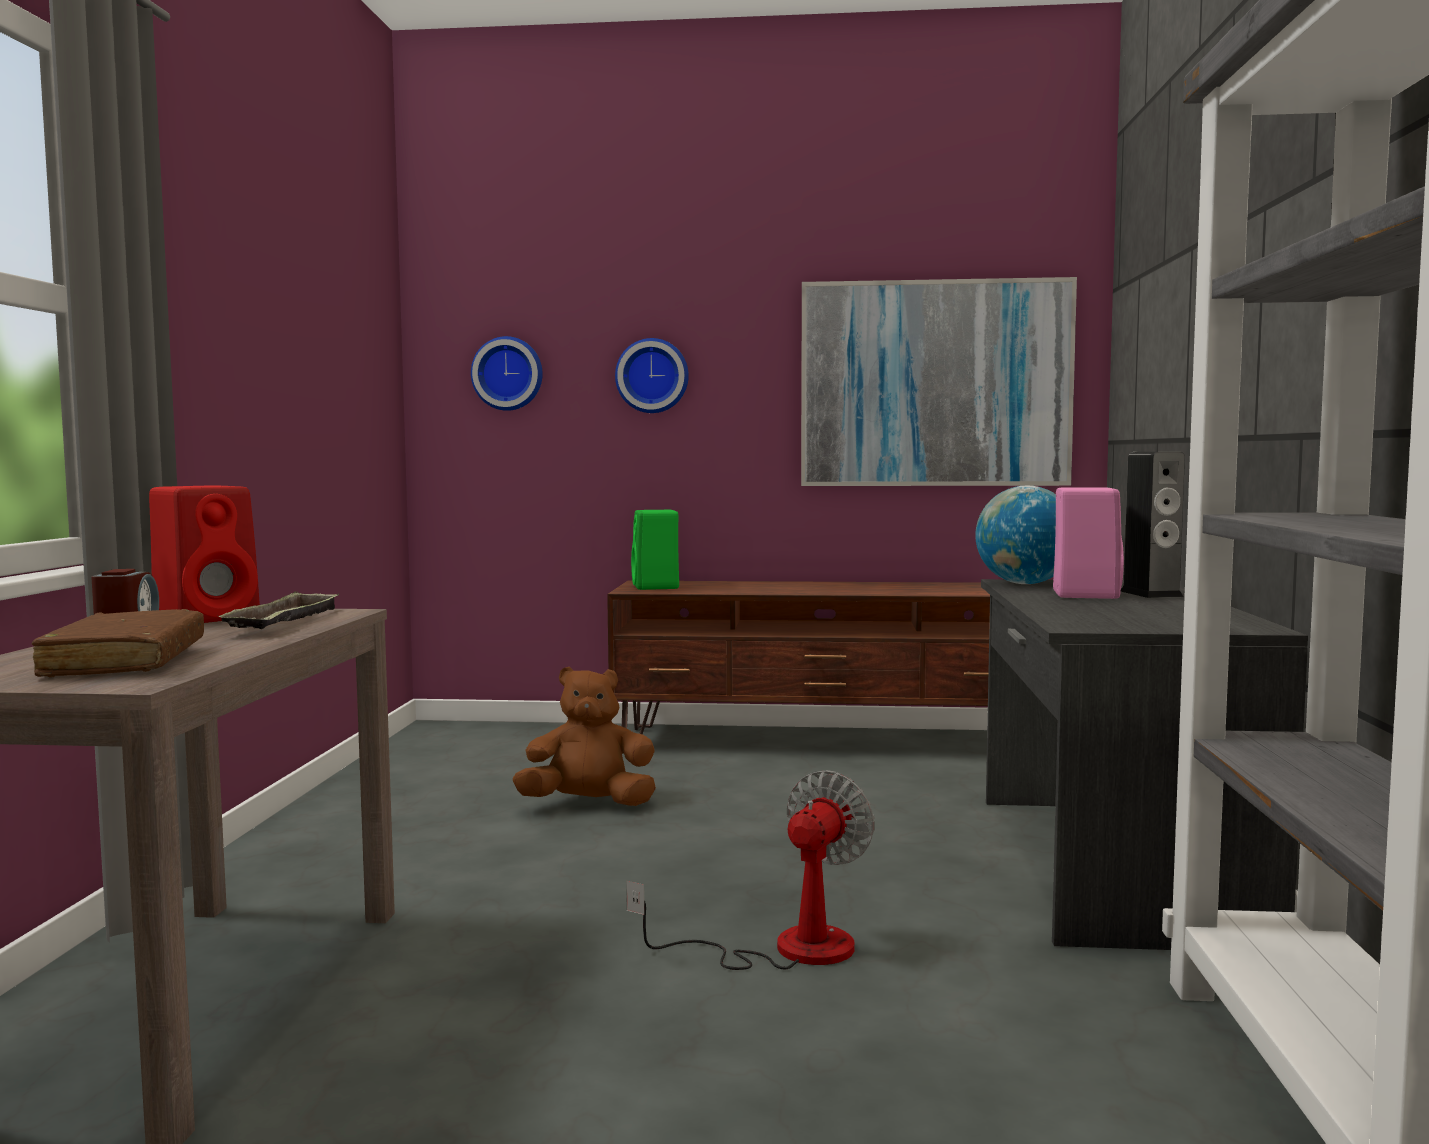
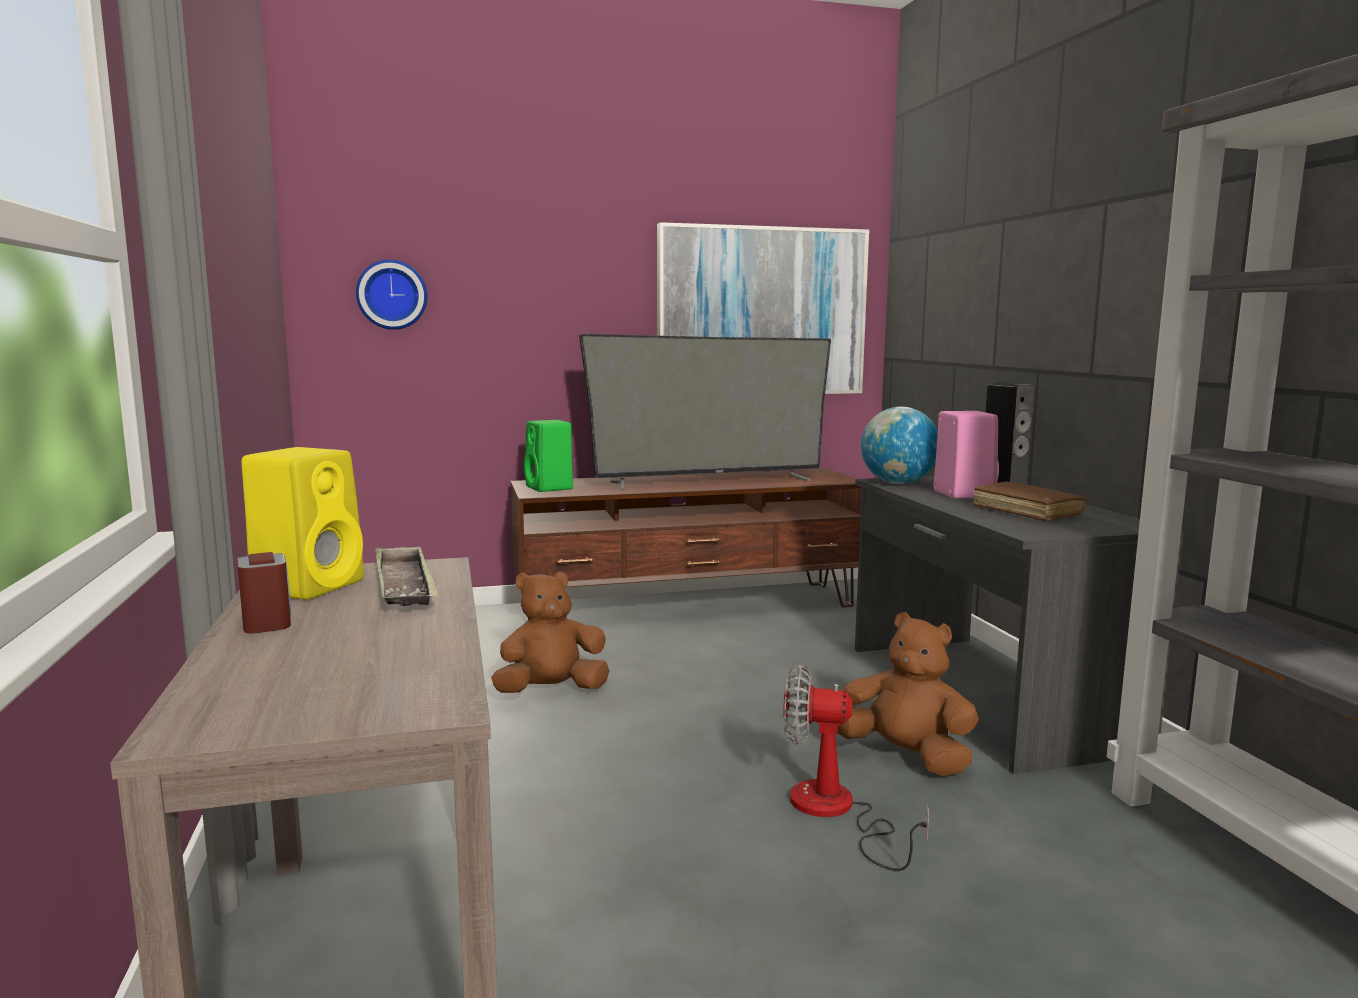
camera: 20 degrees left, 5 degrees up
(125, 662) = (358, 670): brown book -> brown book (1027, 511)
(209, 617) = (310, 585): red speaker -> yellow speaker
(652, 376) = (528, 300): wall clock -> none
(785, 949) = (835, 812): fan -> fan turned 90 degrees counterclockwise
(849, 588) = (709, 481): none -> television
(930, 910) = (904, 756): none -> brown plush toy

